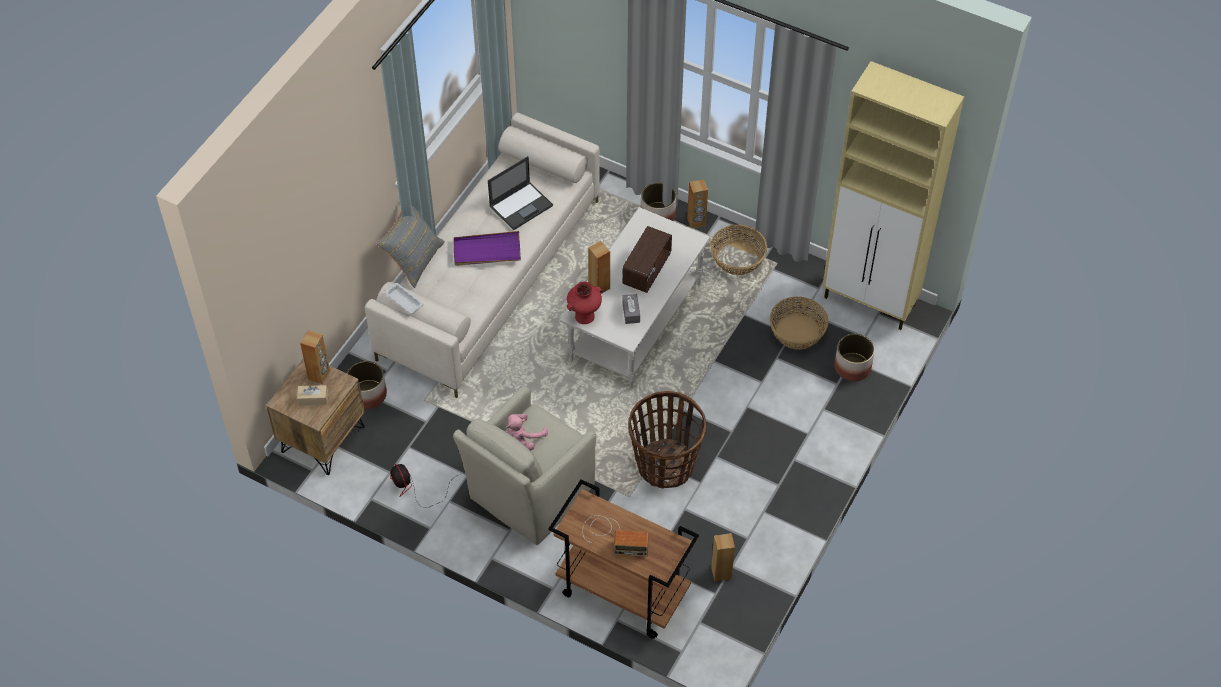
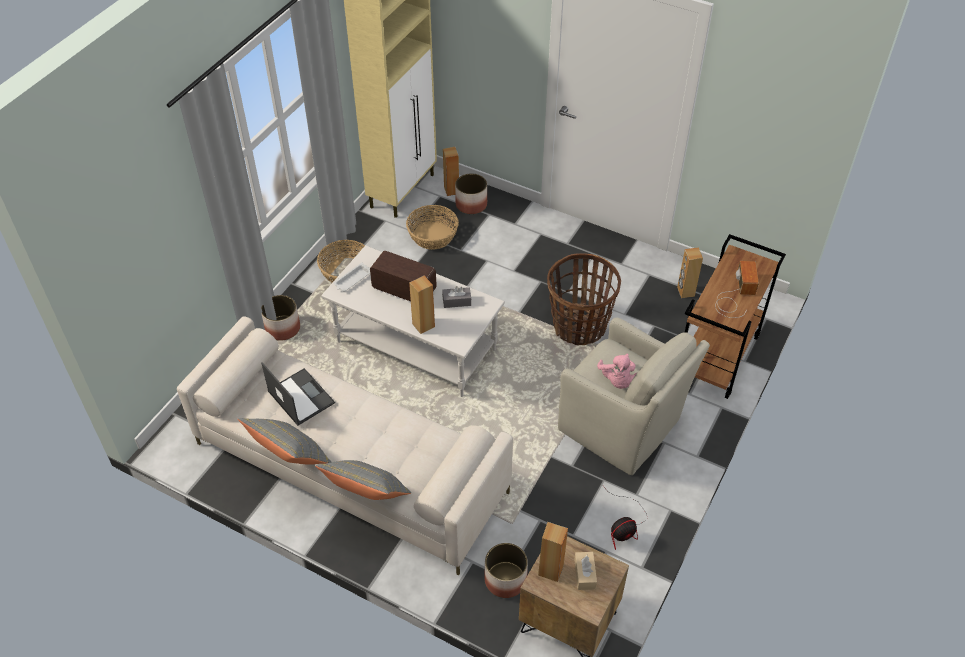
camera: 90 degrees left, 5 degrees down
(403, 300) = (450, 482): white tray -> white tray (352, 280)
(456, 205) = (290, 458): none -> grey pillow
(487, 251) = (362, 426): purple tray -> none
(522, 440) = (618, 381): pink plush toy -> pink plush toy turned 45 degrees clockwise
(584, 316) = (460, 336): red vase -> none
(696, 222) = (296, 300): brown speaker -> brown speaker (452, 190)

